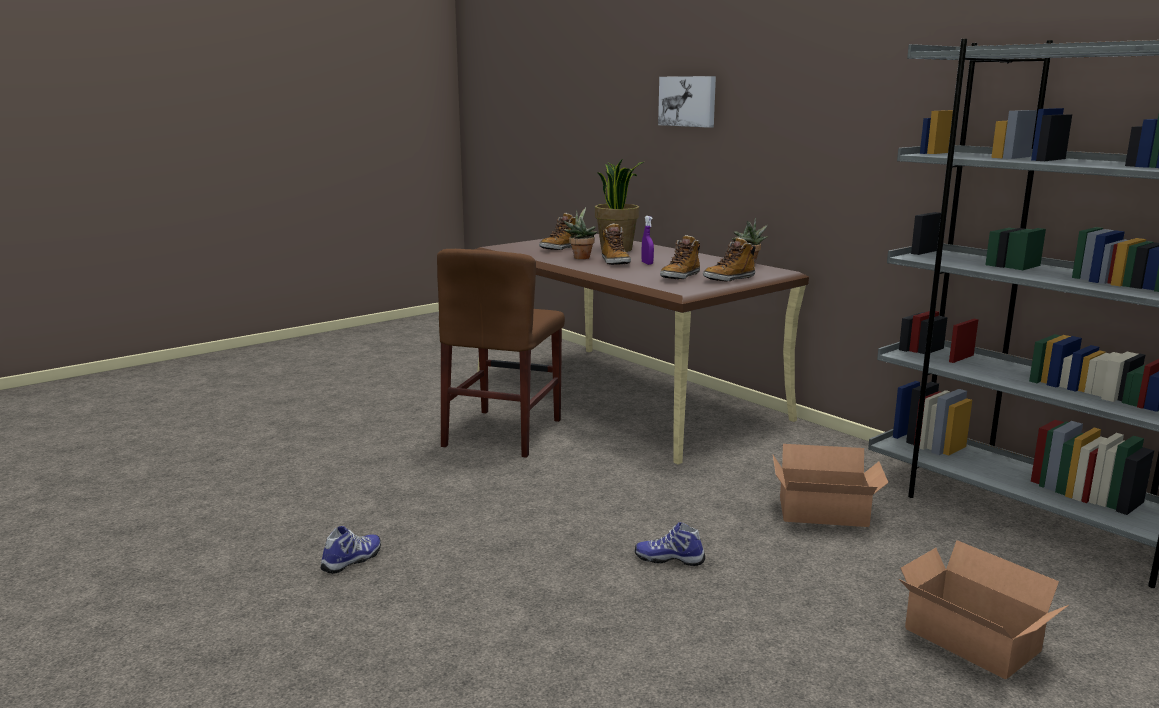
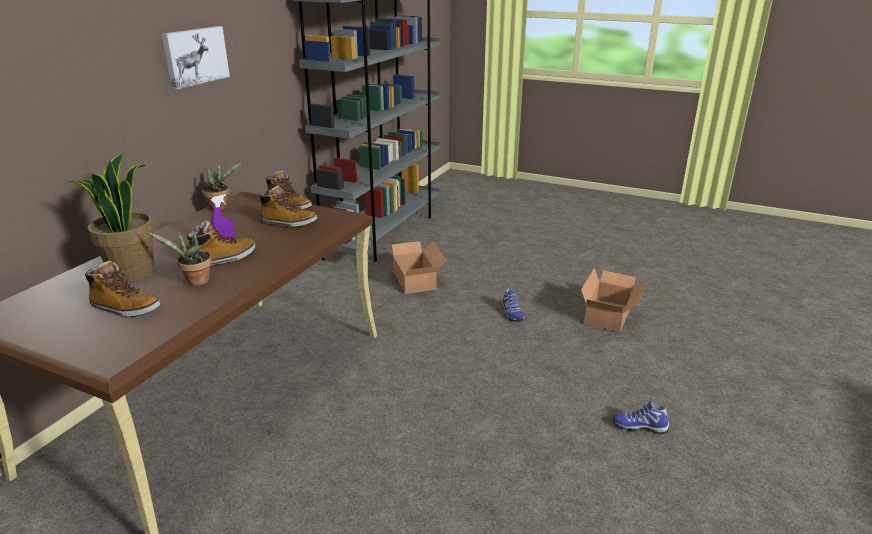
camera: 115 degrees left, 10 degrees up
(503, 432) = (359, 445): brown chair -> none
(688, 101) = (65, 71): picture -> picture (194, 56)
(972, 643) = (509, 245): cardboard box -> cardboard box (610, 315)

